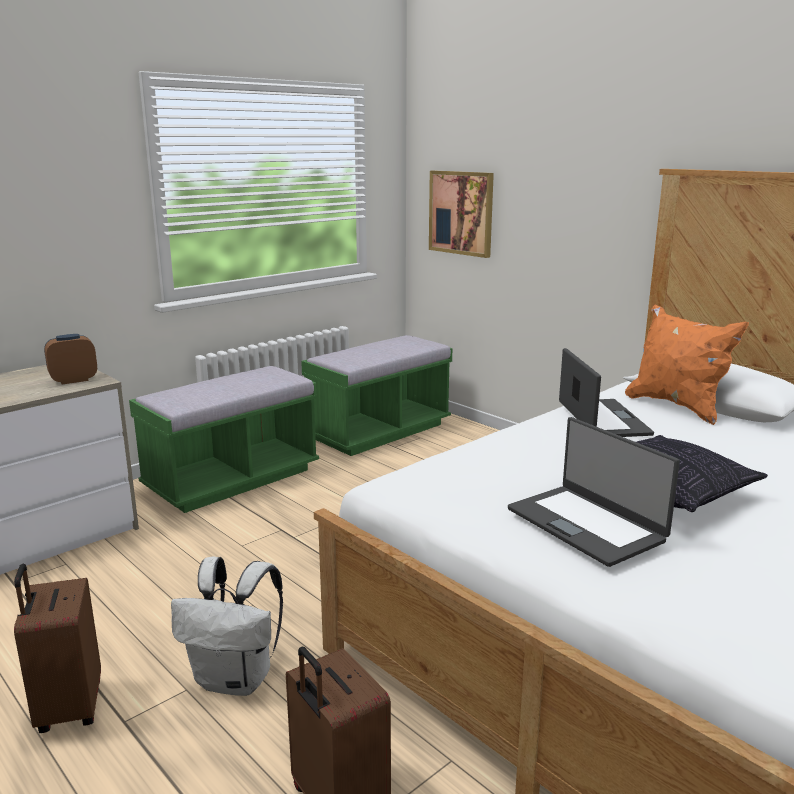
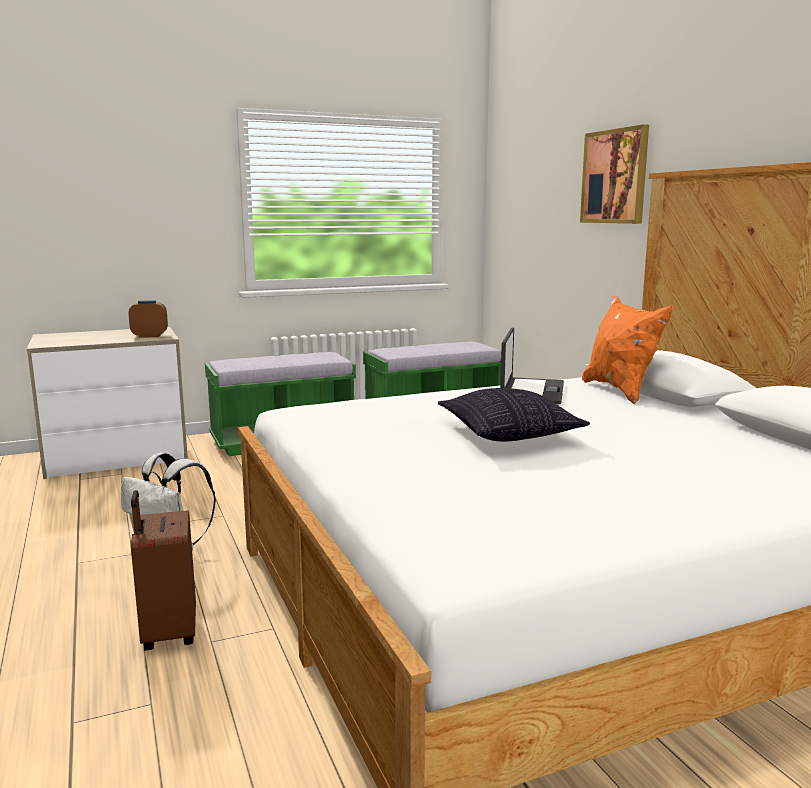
camera: 20 degrees right, 5 degrees down
(68, 708) = (50, 549): brown suitcase -> none
(461, 213) = (520, 229): picture -> picture (615, 177)
(586, 524) = (398, 440): laptop -> none

